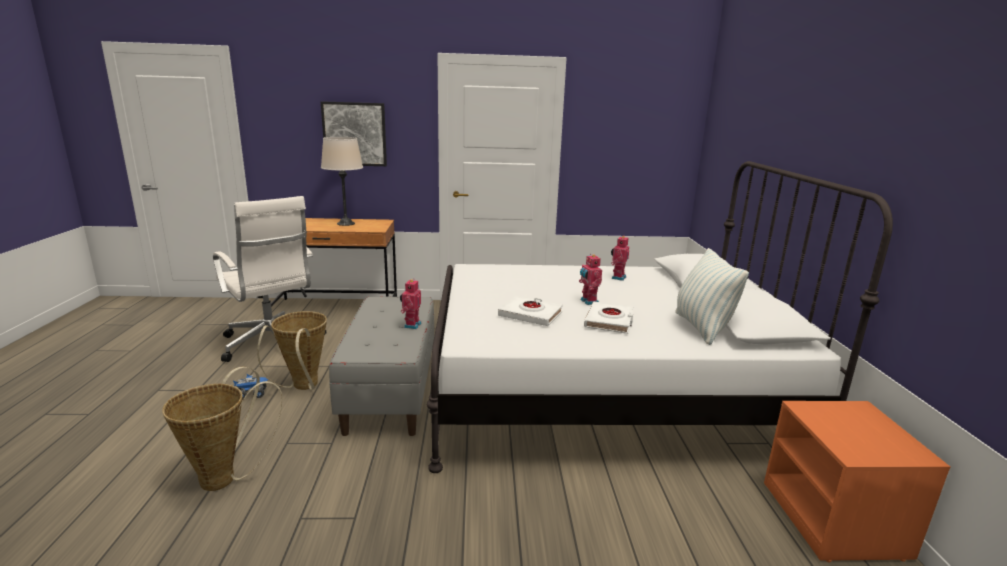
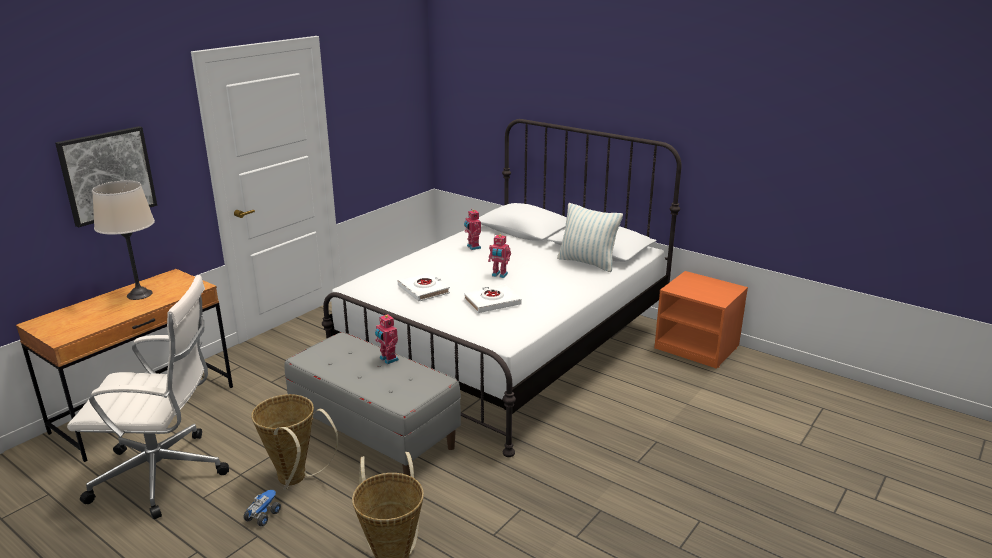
camera: 50 degrees left, 5 degrees up
(609, 321) = (540, 283): white book -> white book (424, 290)

